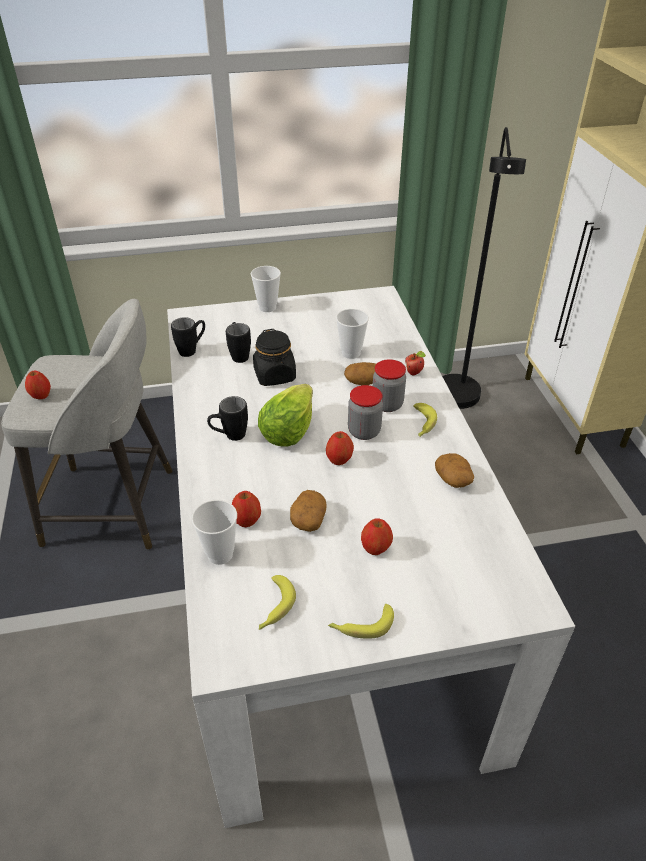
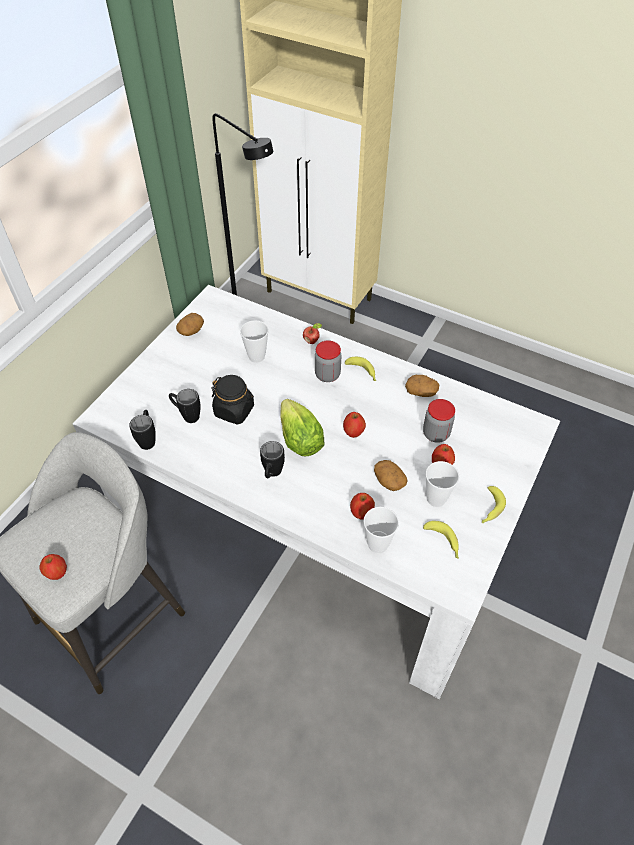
camera: 50 degrees left, 10 degrees up
(267, 307) = (149, 364): cup -> cup (436, 499)
(362, 382) = (292, 371): potato -> potato (191, 331)
(364, 431) = (340, 403): jar -> jar (436, 434)

